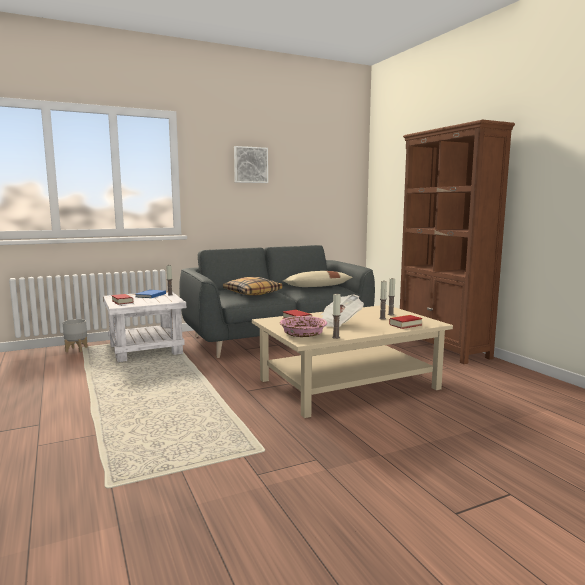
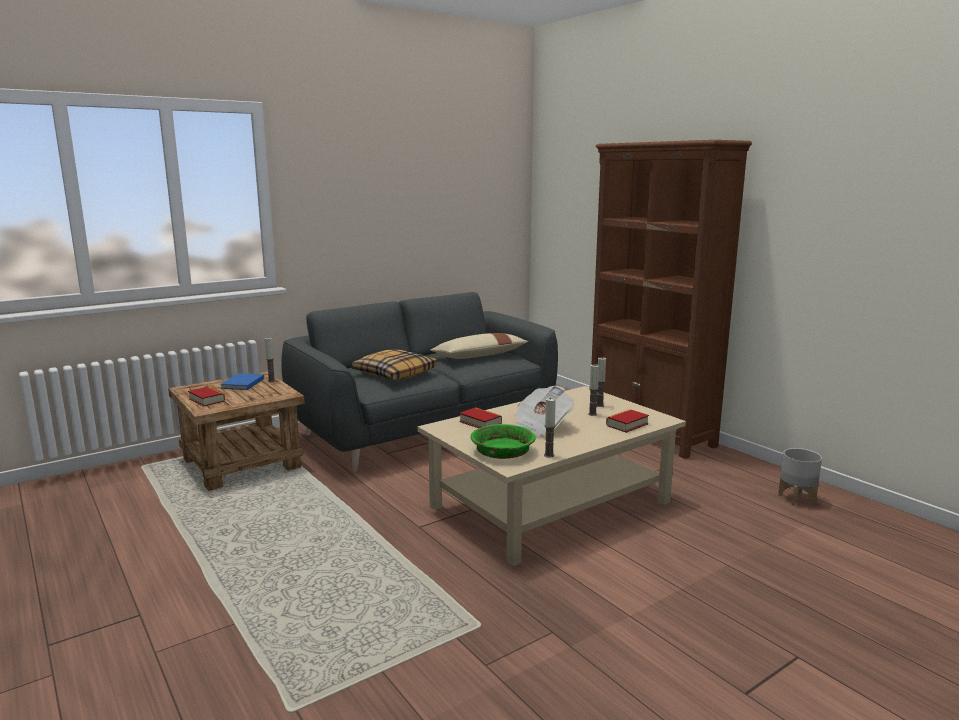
camera: 10 degrees left, 5 degrees up
(77, 349) = (134, 471): grey planter -> grey planter (797, 499)
(146, 349) = (242, 462): white side table -> brown side table
(250, 165) = (372, 178): picture -> none
(303, 334) = (502, 452): pink bowl -> green bowl

